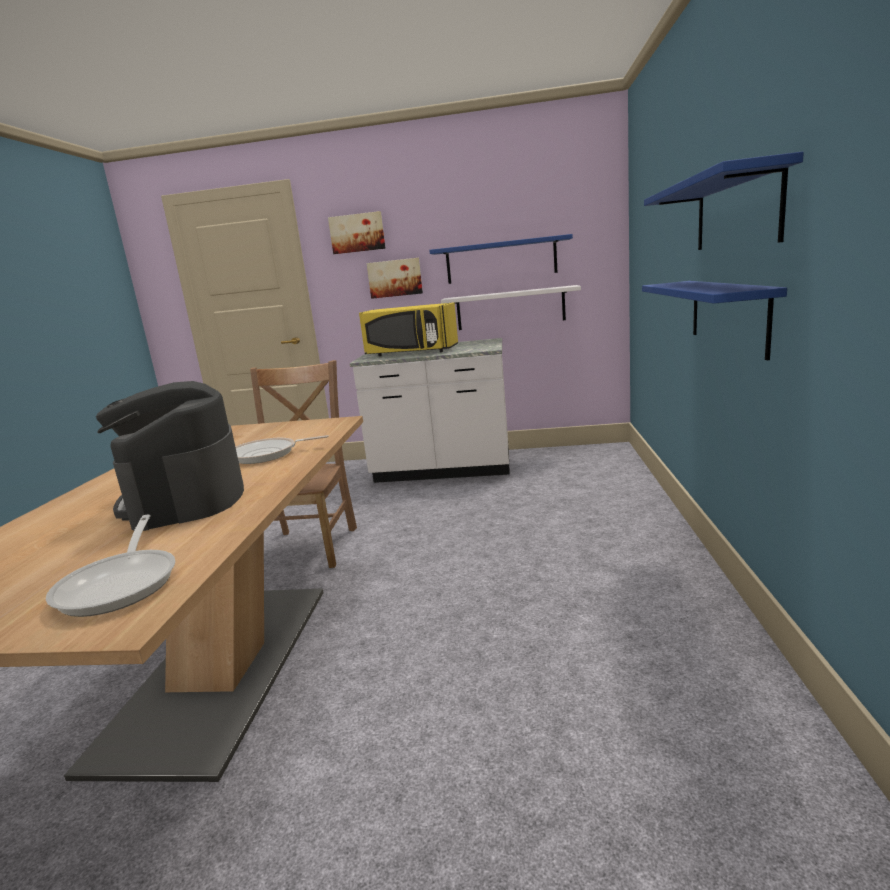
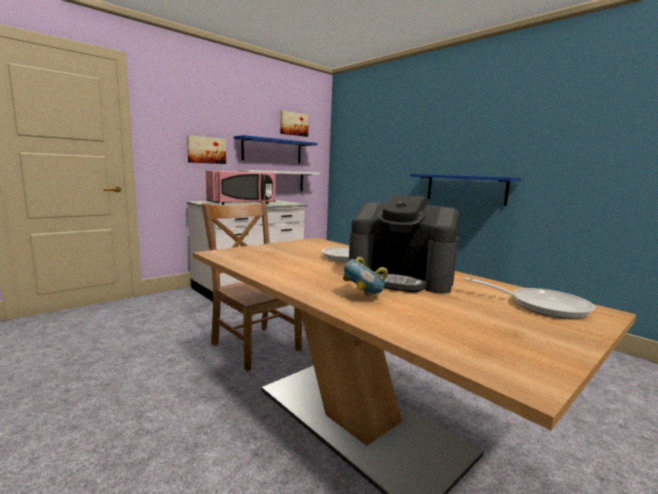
camera: 50 degrees left, 5 degrees down
(79, 512) = (363, 297): none -> bowl
(357, 233) = (181, 111): picture -> picture (293, 124)
(411, 353) = (242, 203): yellow microwave -> pink microwave
(735, 212) = (474, 147): blue shelf -> none

